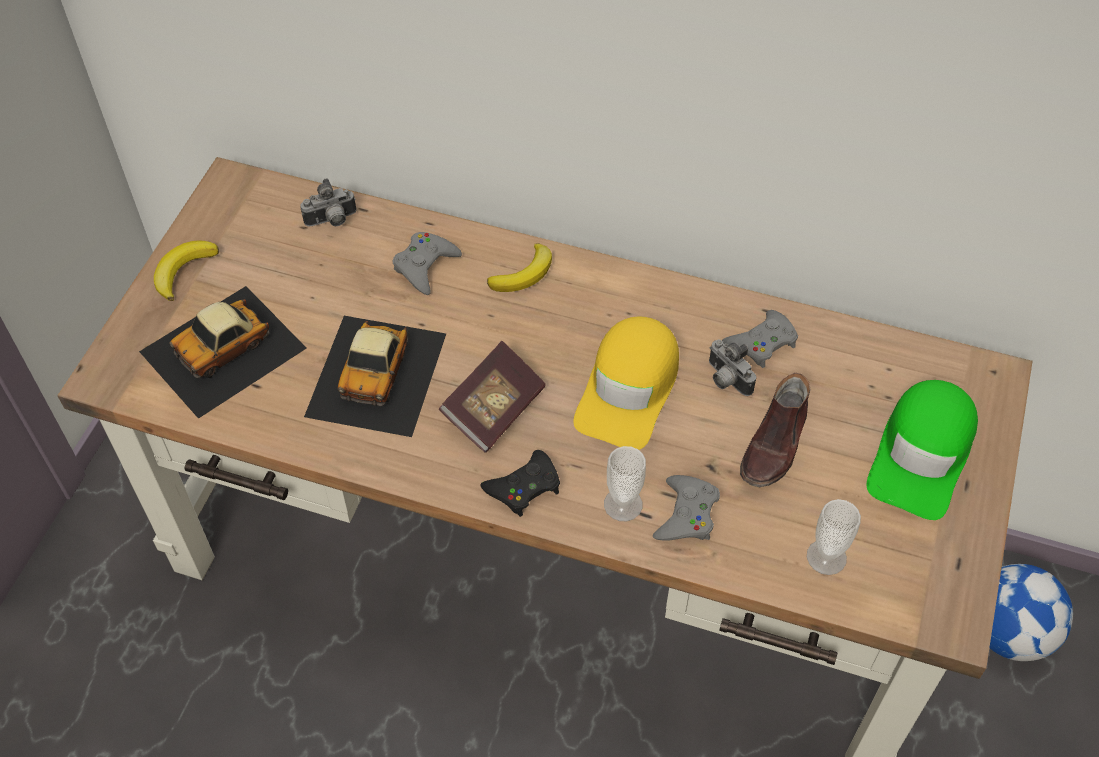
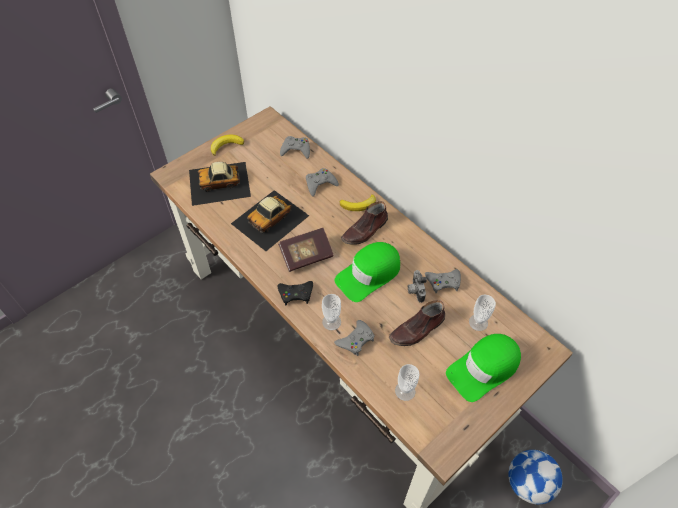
camera: 30 degrees right, 0 degrees up
(332, 221) = (296, 150): camera -> grey game controller
(567, 314) = (365, 230): none -> brown shoe
(629, 389) = (369, 274): yellow cap -> green cap
(862, 383) = (478, 322): none -> cup

